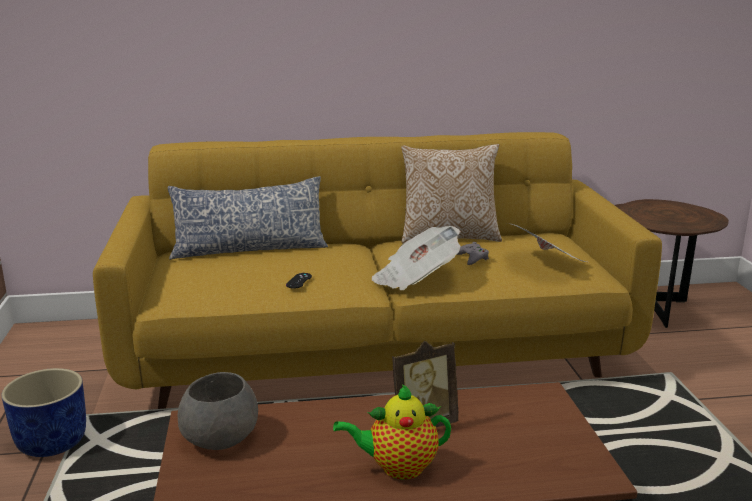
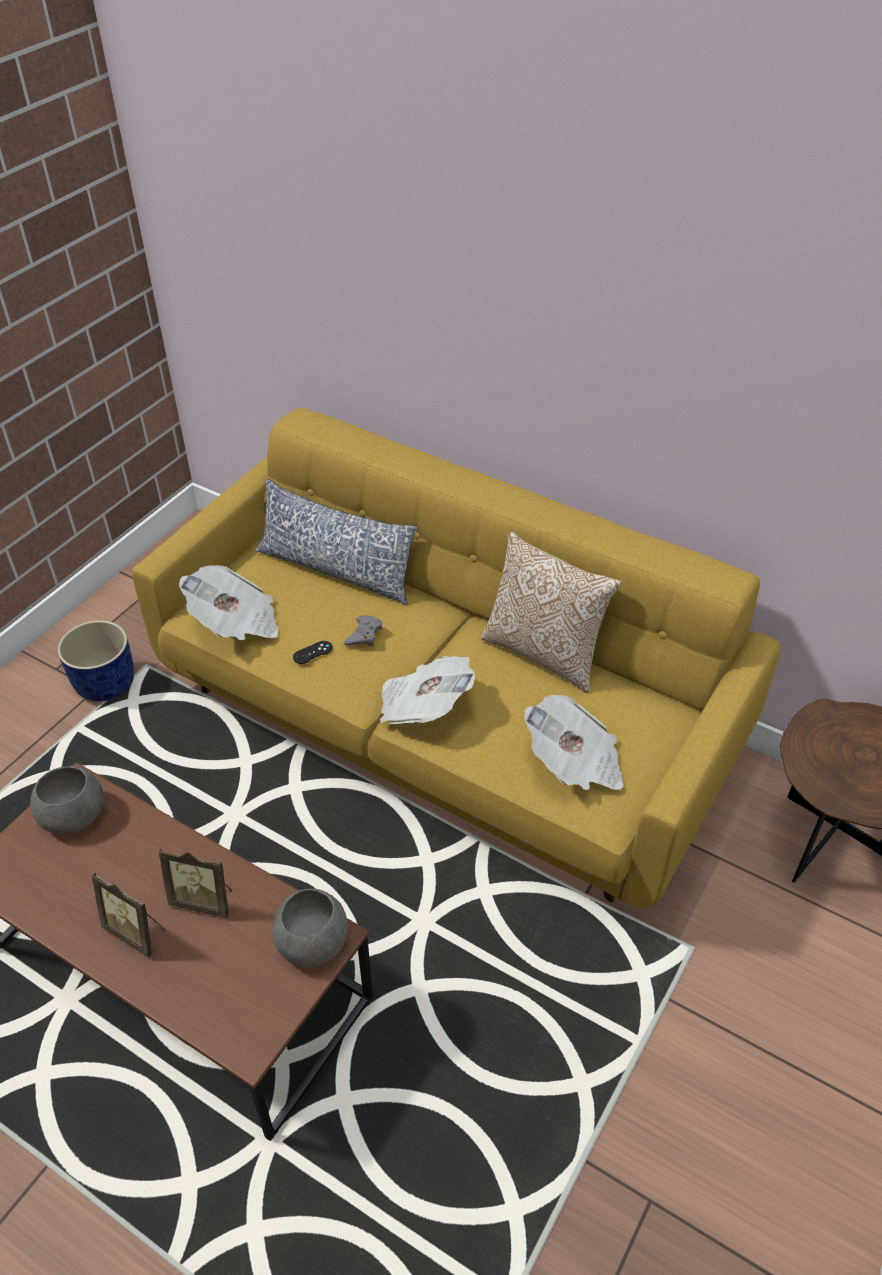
camera: 40 degrees right, 25 degrees up
(212, 288) = (236, 623): none -> newspaper
(397, 467) = (136, 932): teapot -> picture frame
(471, 258) = (508, 708): grey game controller -> grey game controller (364, 635)
(536, 404) = (311, 943): none -> grey bowl

